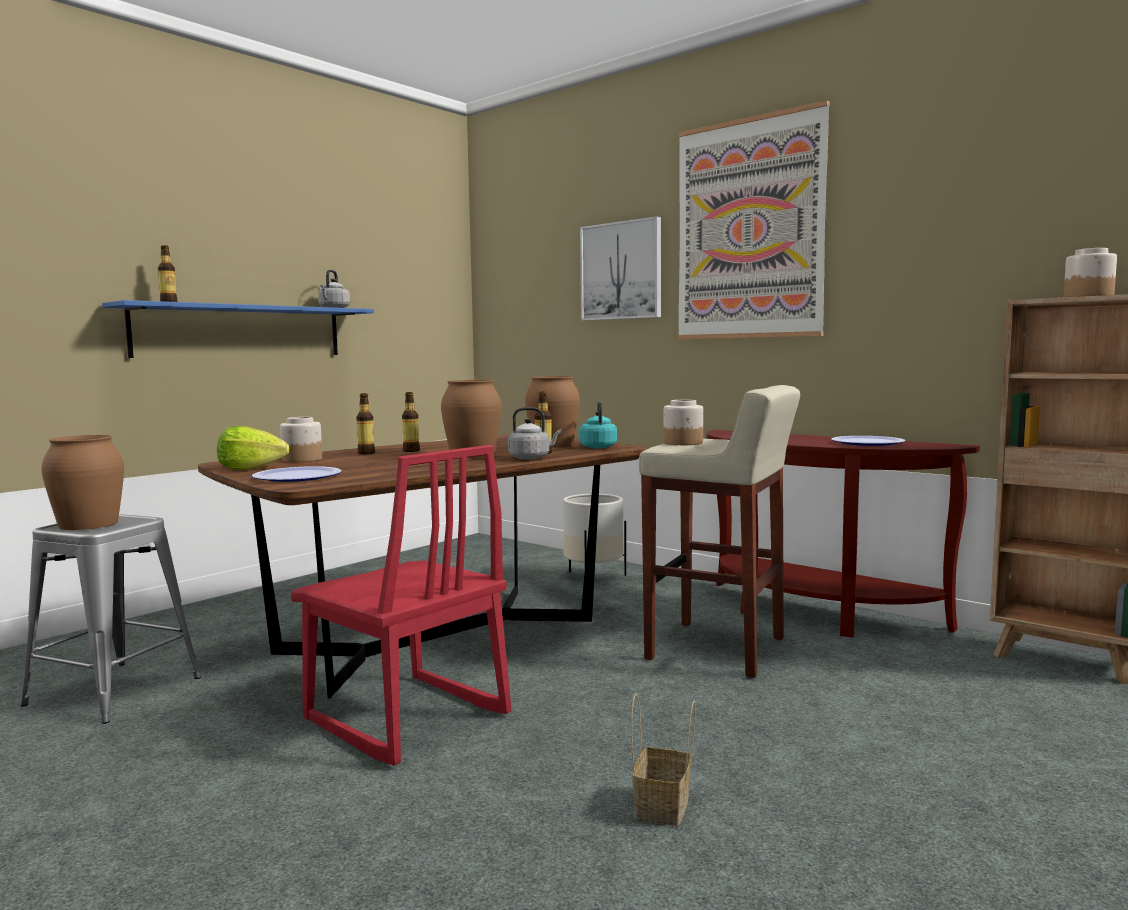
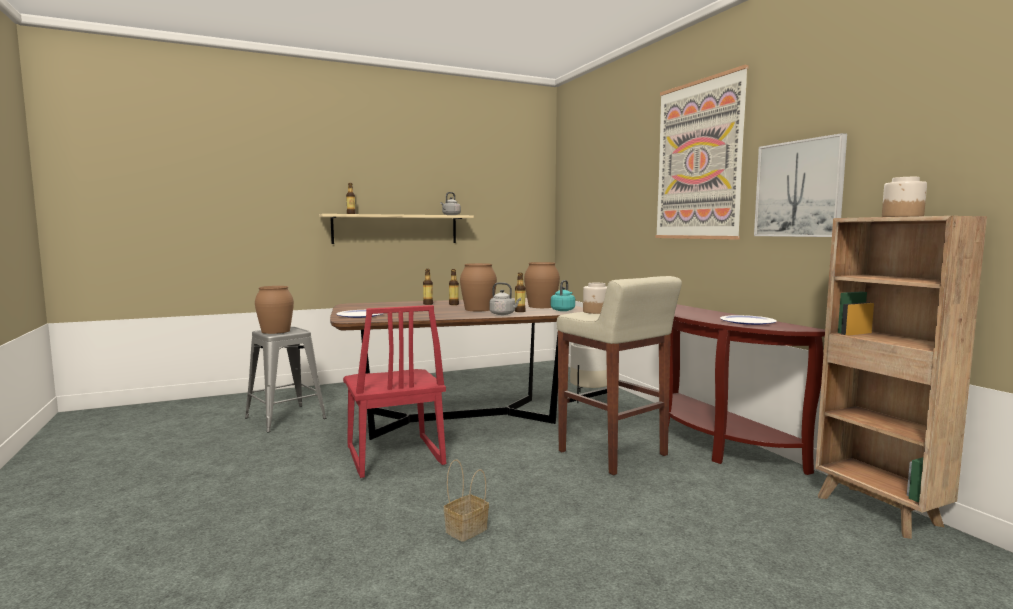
camera: 25 degrees right, 0 degrees up
(241, 331) = (395, 229): blue shelf -> beige shelf
(250, 468) = (353, 308): lettuce -> none
(301, 460) = (388, 305): jar -> none
(621, 271) = (628, 189): picture -> picture (799, 189)

